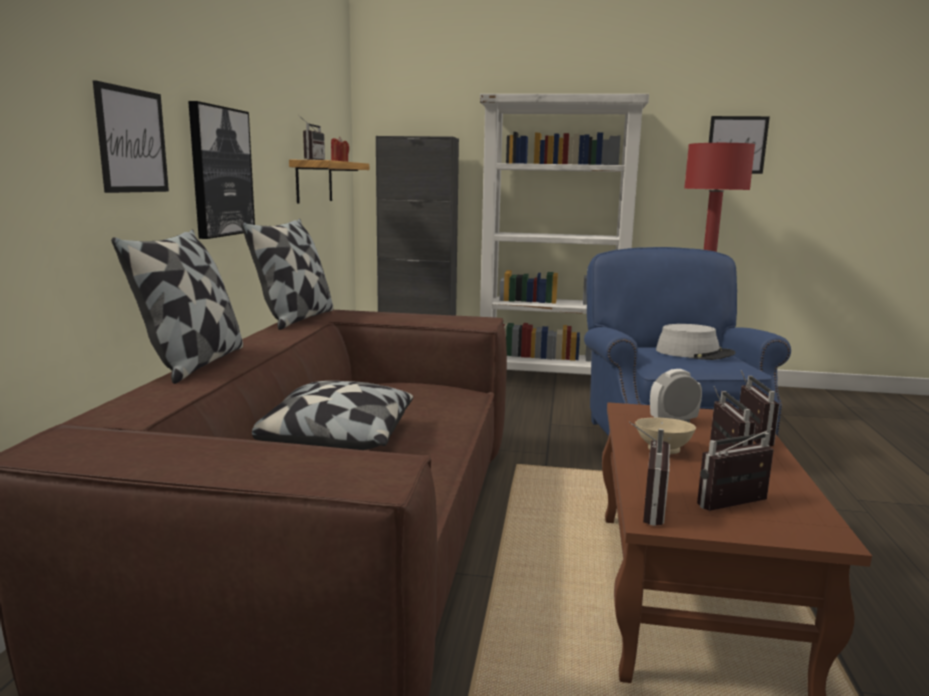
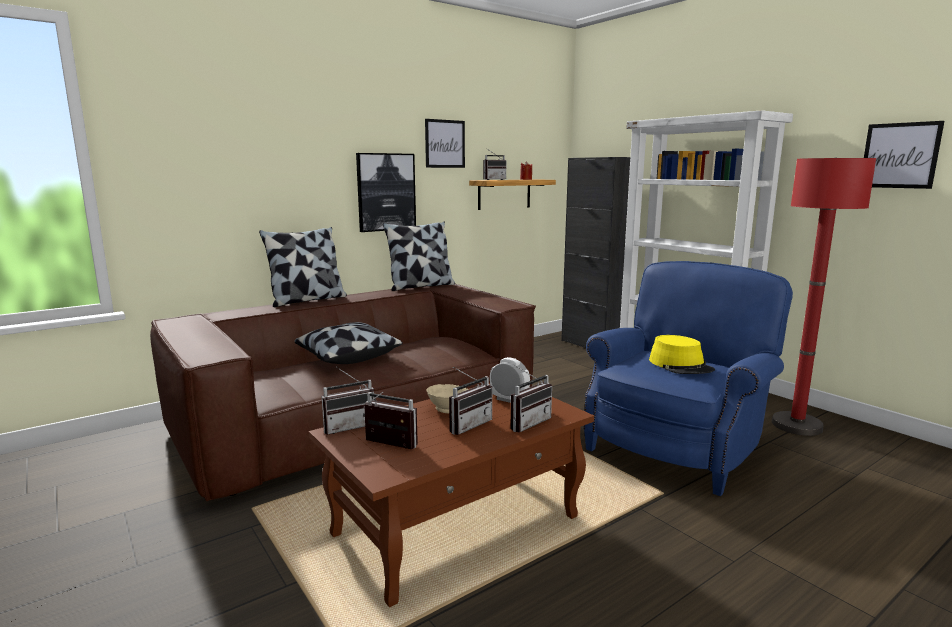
camera: 45 degrees right, 0 degrees up
(132, 140) = (303, 179): picture -> picture (445, 144)
(694, 353) = (681, 365): grey hat -> yellow hat

